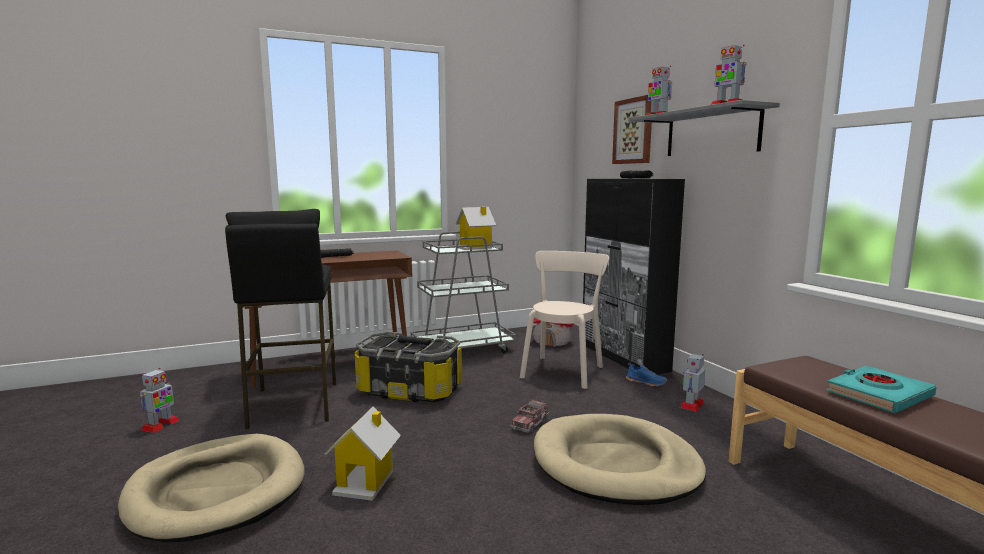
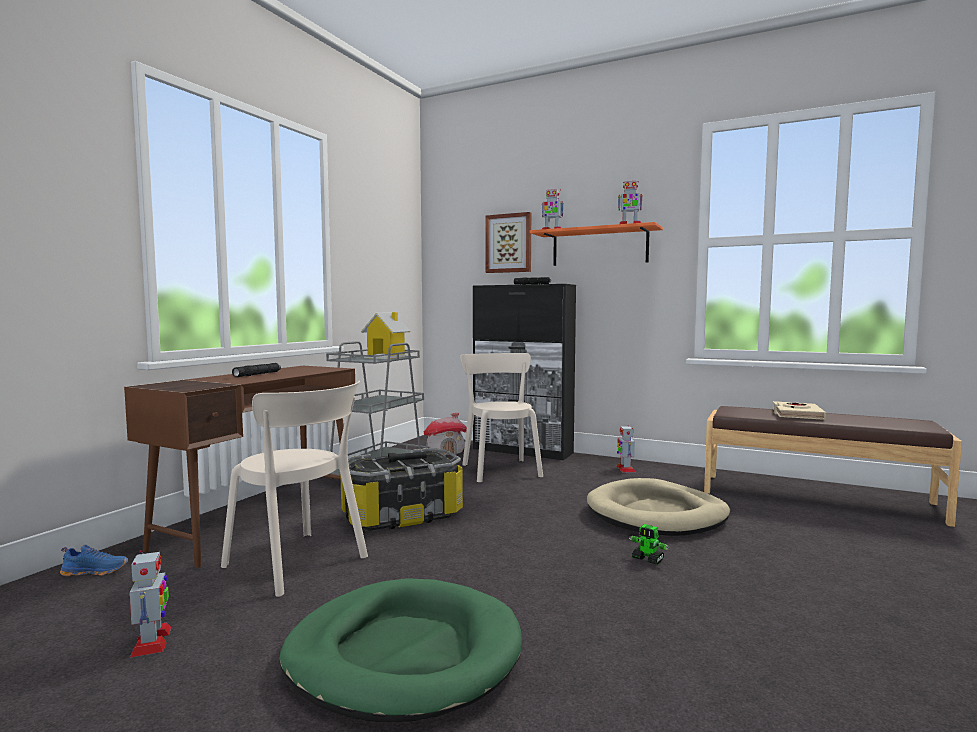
camera: 40 degrees left, 5 degrees down
(217, 491) = (404, 654): beige dog bed -> green dog bed
(293, 404) = (299, 563): black stool -> beige chair
(365, 481) = (525, 587): toy house -> none
(503, 504) = (648, 559): none -> toy robot
(529, 424) = (556, 509): toy truck -> none
(646, 382) = (572, 463): blue shoe -> blue shoe (96, 571)
(711, 133) = (599, 247): grey shelf -> orange shelf
(878, 395) = (797, 415): turquoise book -> beige book

